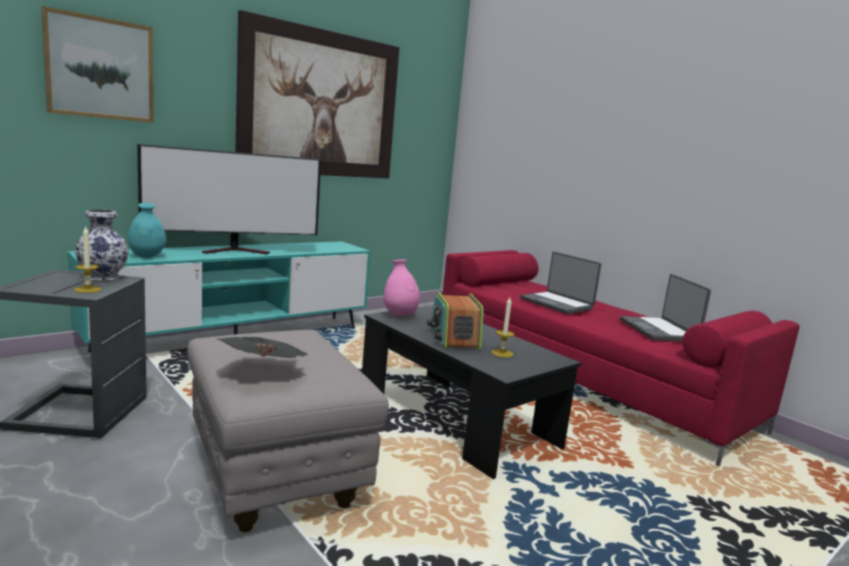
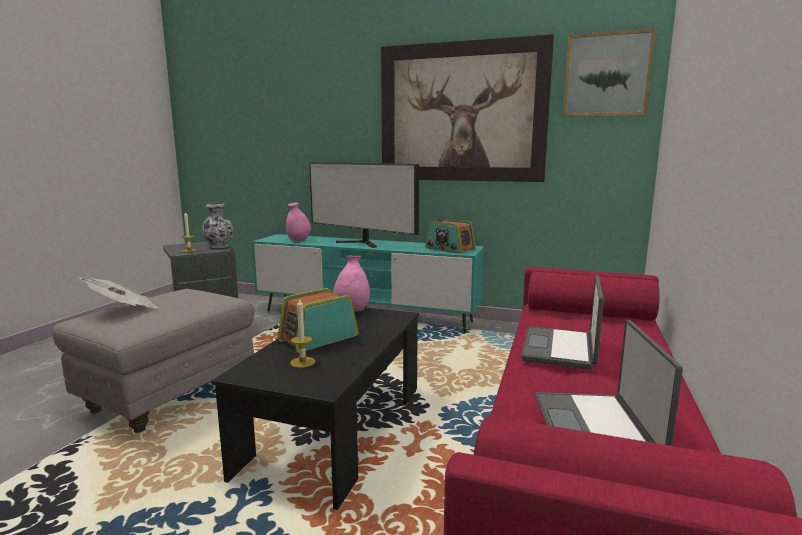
camera: 60 degrees right, 0 degrees up
(100, 68) = (295, 113): picture -> picture (606, 75)
(147, 256) = (298, 240): turquoise vase -> pink vase
(332, 247) = (449, 249): none -> radio
(659, 330) = (597, 430): laptop -> laptop turned 45 degrees counterclockwise

